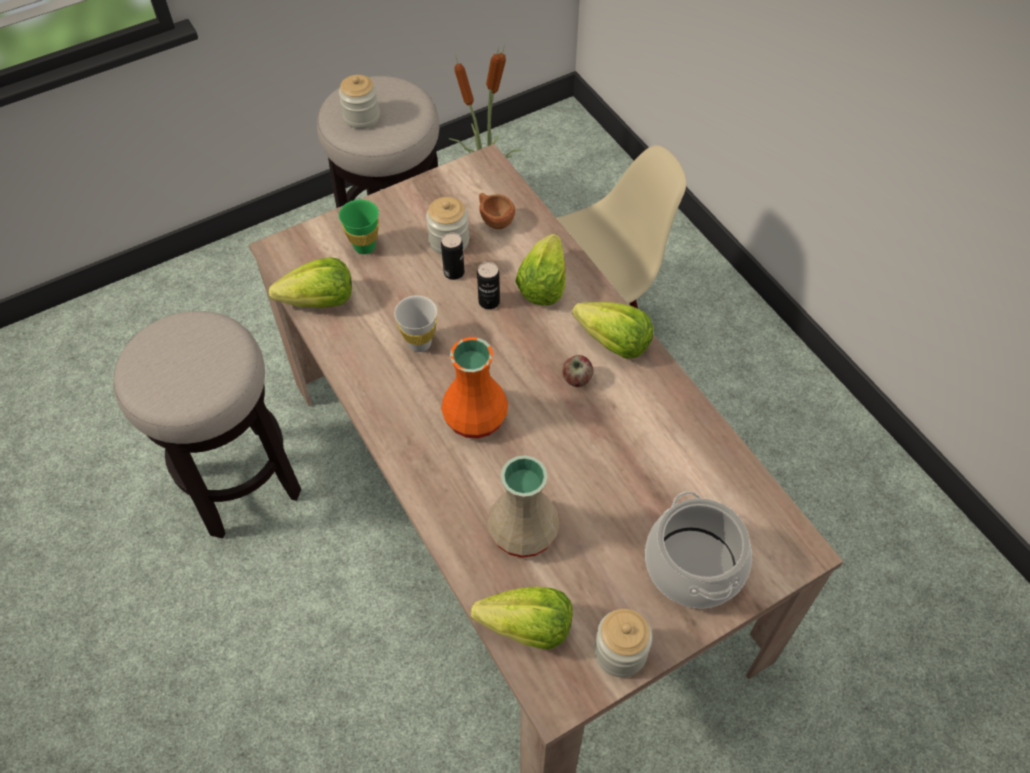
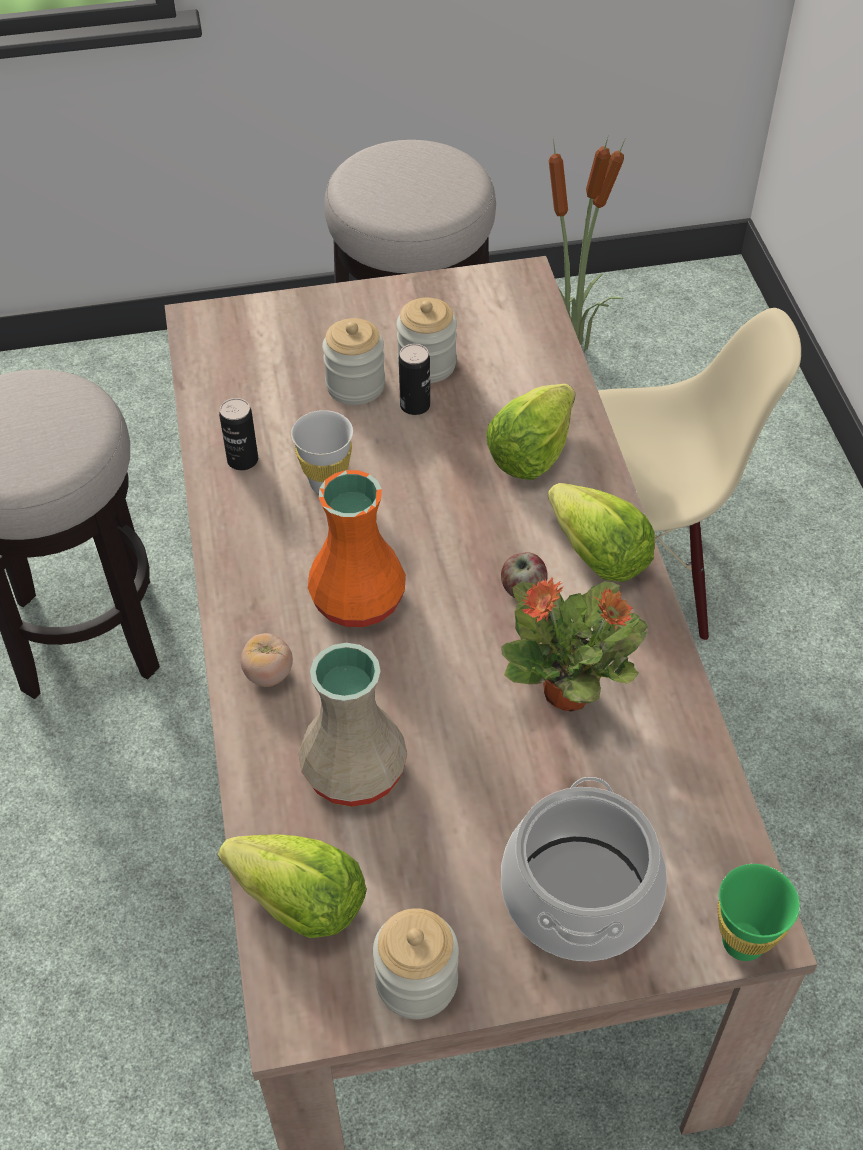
camera: 20 degrees right, 5 degrees down
(319, 301) = (220, 397): lettuce -> none
(361, 117) = (385, 186): jar -> jar (355, 385)
(364, 246) = (311, 344): green cup -> green cup (743, 942)
(440, 484) = (268, 674): none -> tomato
(489, 301) = (445, 455): can -> can (242, 460)
(494, 219) = (501, 352): brown cup -> none
(634, 438) = (569, 692): none -> potted plant

